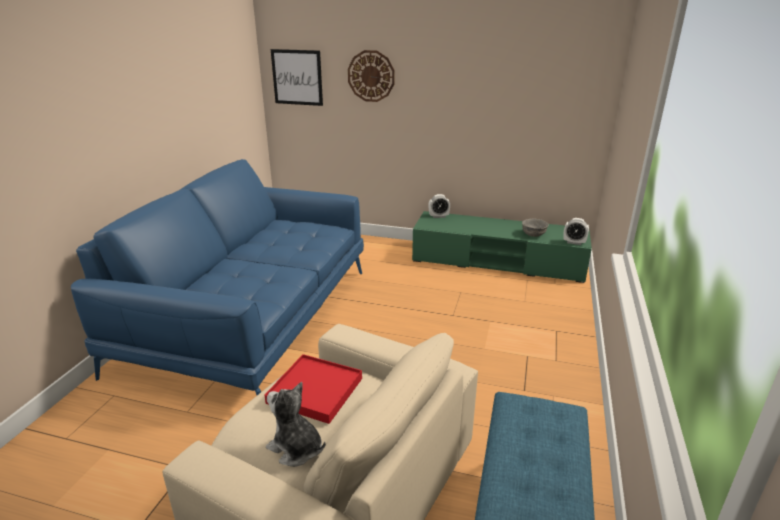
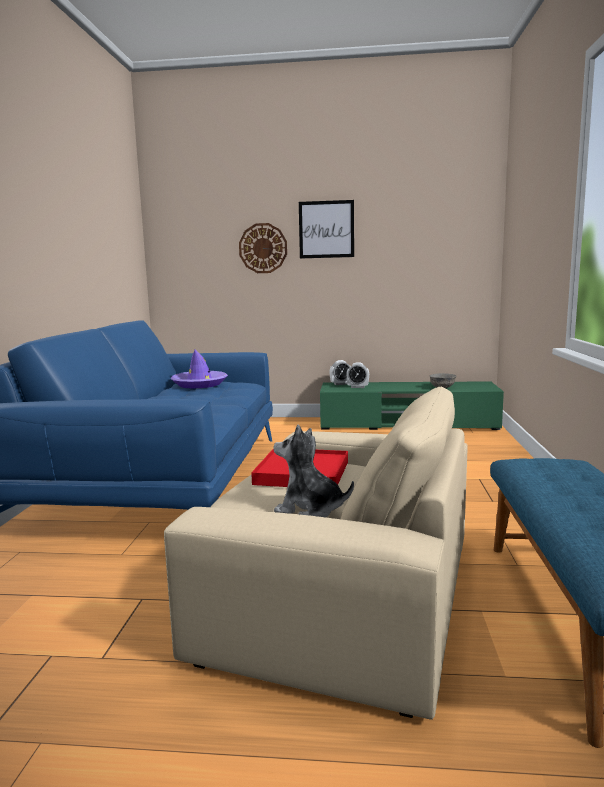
camera: 10 degrees left, 15 degrees down
(290, 228) = (199, 384): none -> purple hat
(297, 77) = (185, 255): picture -> picture (326, 229)
(574, 242) = (484, 389): alarm clock -> alarm clock (357, 387)

